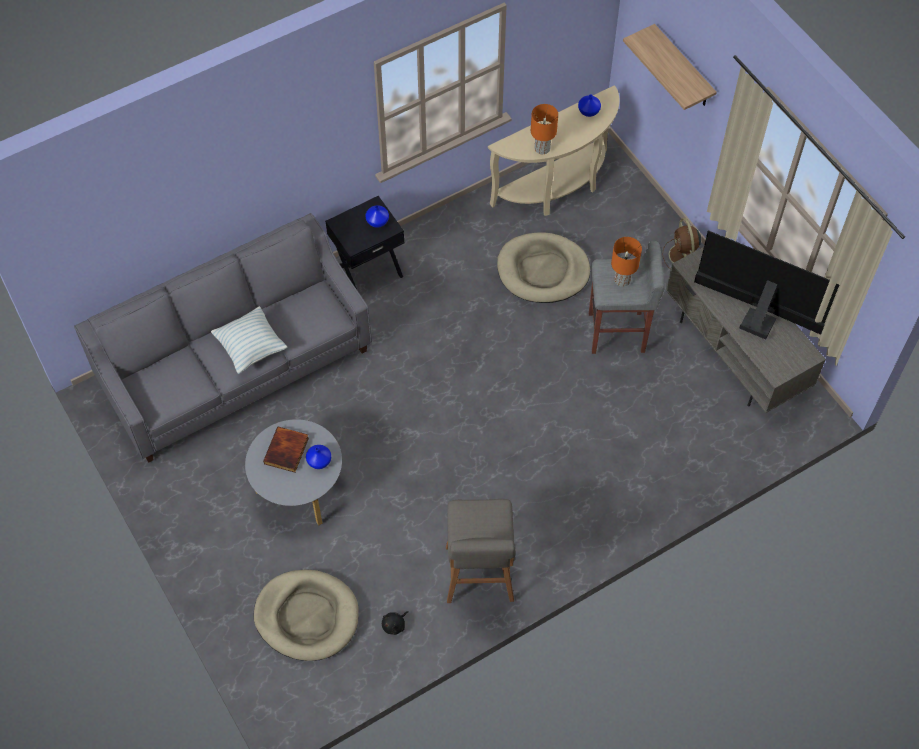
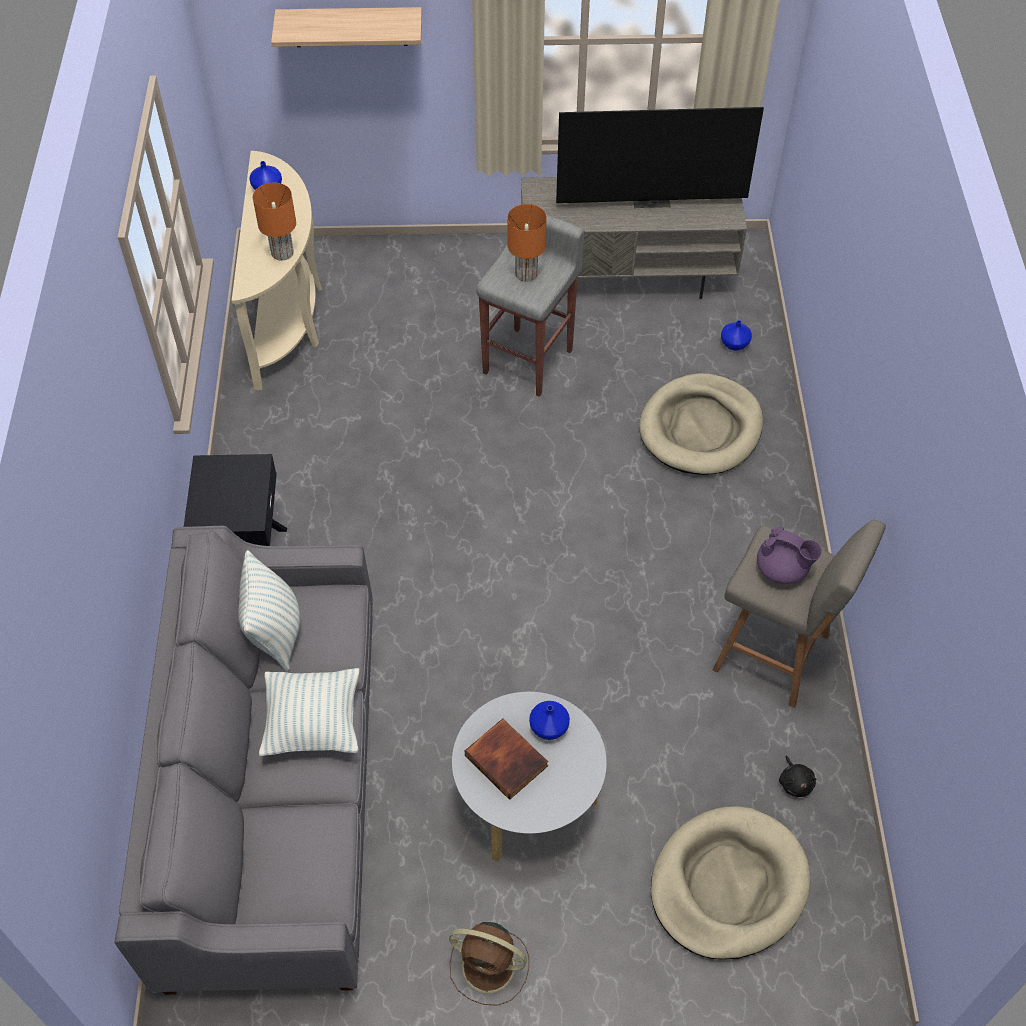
camera: 60 degrees left, 5 degrees down
(296, 300) = (275, 632): none -> pillow
(378, 222) = (235, 475): blue vase -> blue vase (735, 344)
(479, 523) = (782, 570): none -> purple teapot
(543, 270) = (391, 386): beige dog bed -> beige dog bed (701, 428)
(683, 256) = (472, 256): brown fan -> brown fan (491, 967)
(759, 319) = (651, 199): television -> television turned 150 degrees counterclockwise

